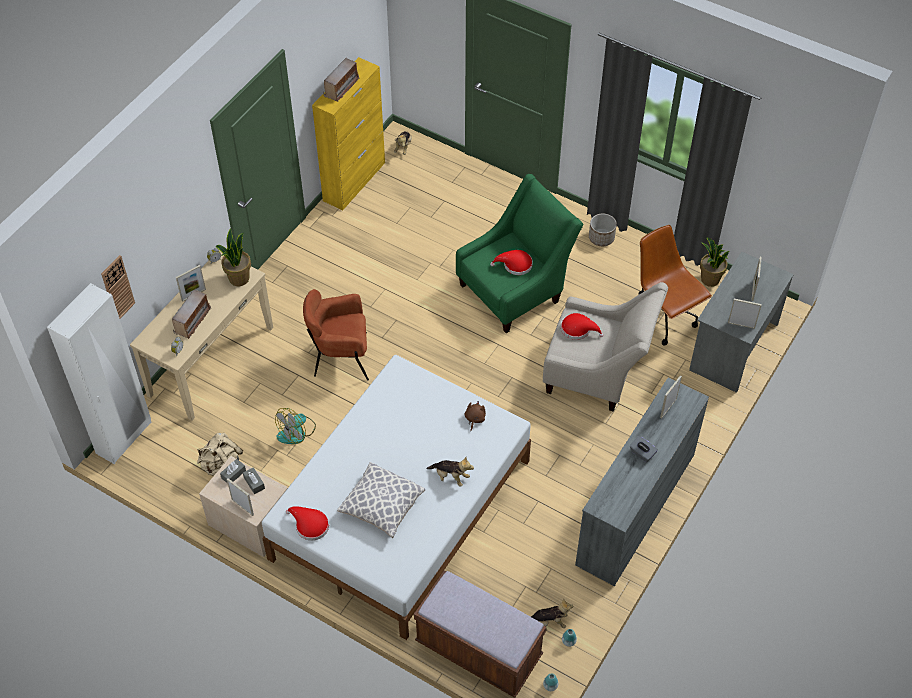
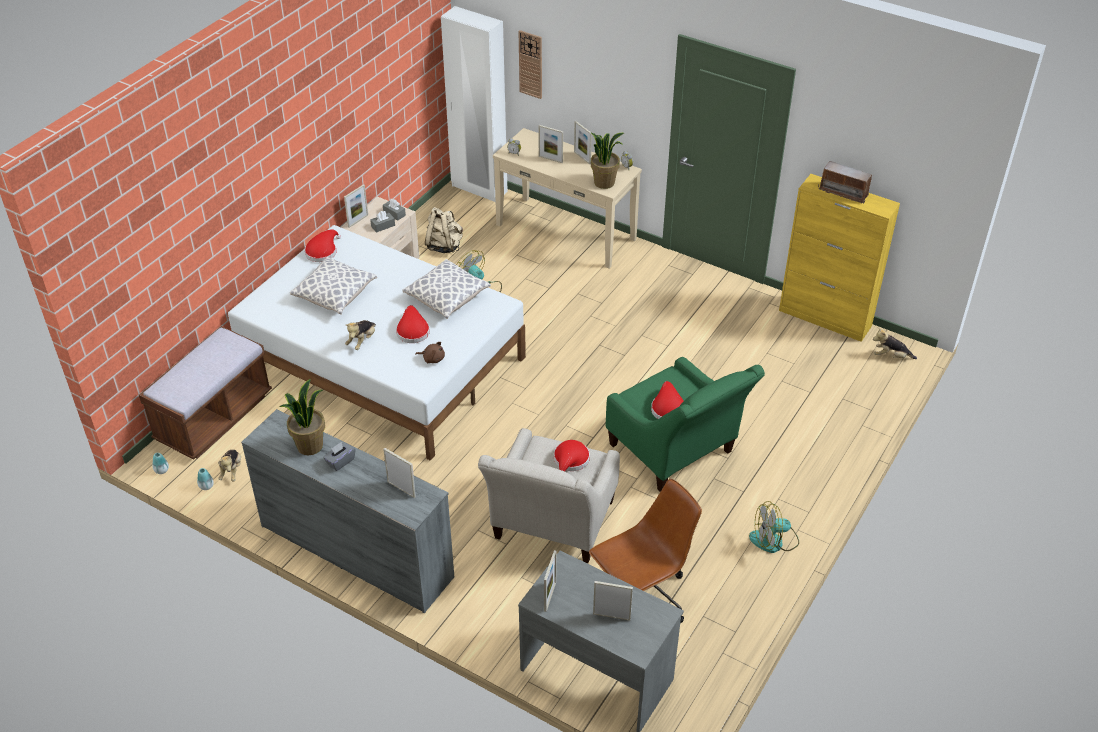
camera: 90 degrees right, 10 degrees down
(192, 320) = (550, 159): radio -> picture frame
(340, 357) = (571, 316): brown armchair -> none
(390, 411) = (447, 298): none -> pillow
(436, 437) = (412, 330): none -> red hat
(601, 238) = (774, 540): planter -> fan
(709, 279) = (714, 657): potted plant -> potted plant (309, 445)

